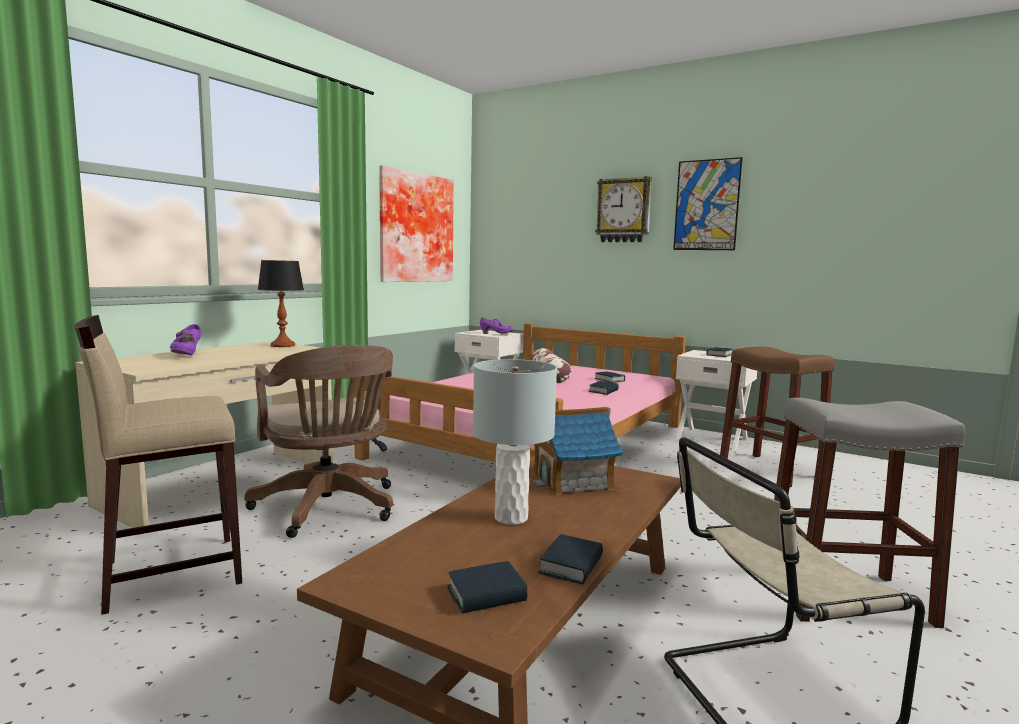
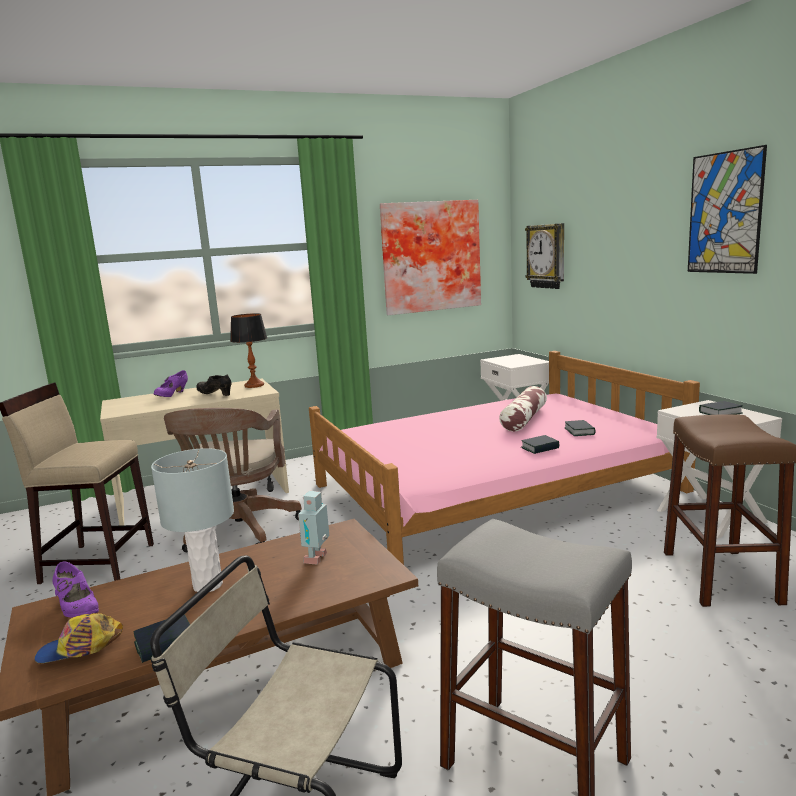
camera: 35 degrees right, 5 degrees up
(251, 352) = (215, 394): none -> black shoe
(486, 595) = (79, 649): book -> cap
(496, 334) = (518, 362): purple shoe -> purple shoe (77, 609)
(573, 481) = (318, 558): toy house -> toy robot
(624, 210) = (638, 222): wall clock -> wall clock (547, 256)

